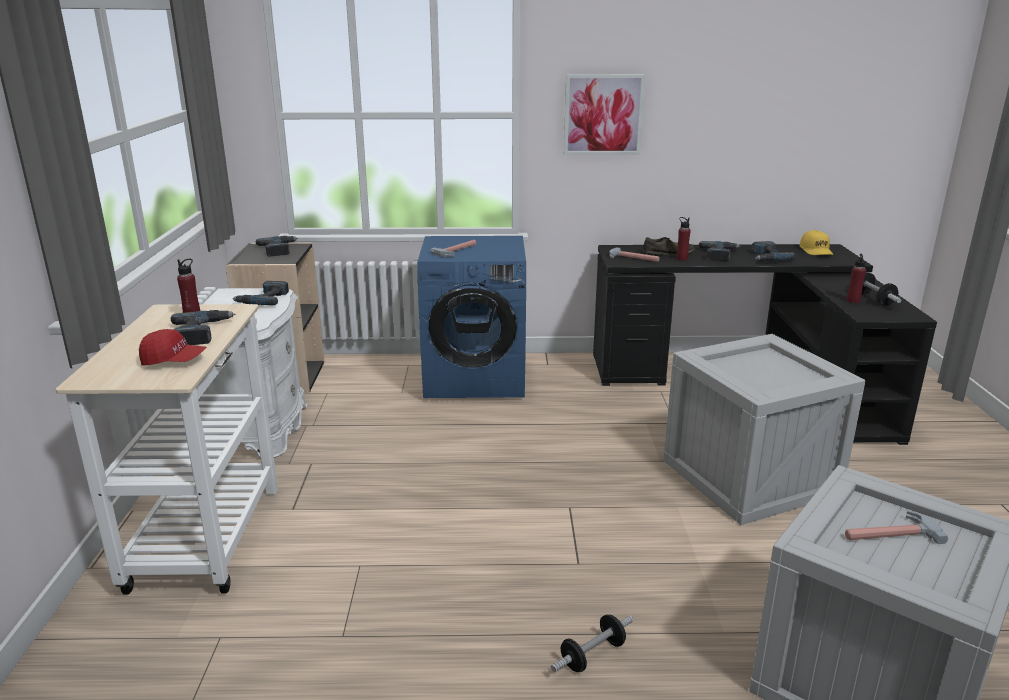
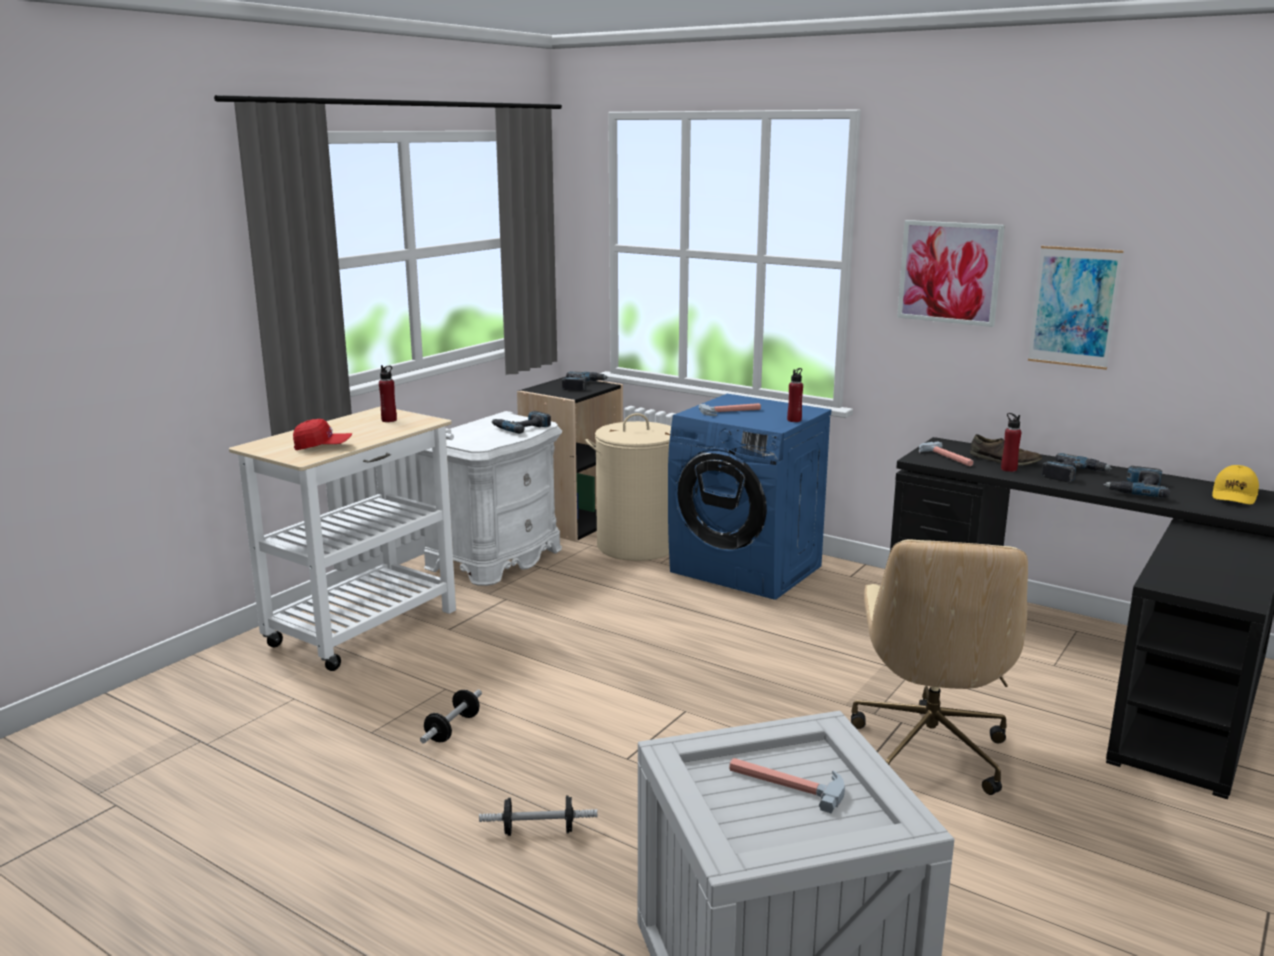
camera: 35 degrees right, 5 degrees down
(174, 361) = (323, 447): red cap -> red cap turned 45 degrees counterclockwise
(202, 332) = (375, 432): power drill -> none
(366, 383) = (637, 545): none -> beige laundry basket
(696, 133) = (1074, 307): none -> picture
(749, 478) = (928, 756): crate -> beige office chair
(853, 301) = (1182, 563): red bottle -> red bottle (794, 420)
(874, 299) = (1221, 568): dumbbell -> dumbbell (452, 729)

